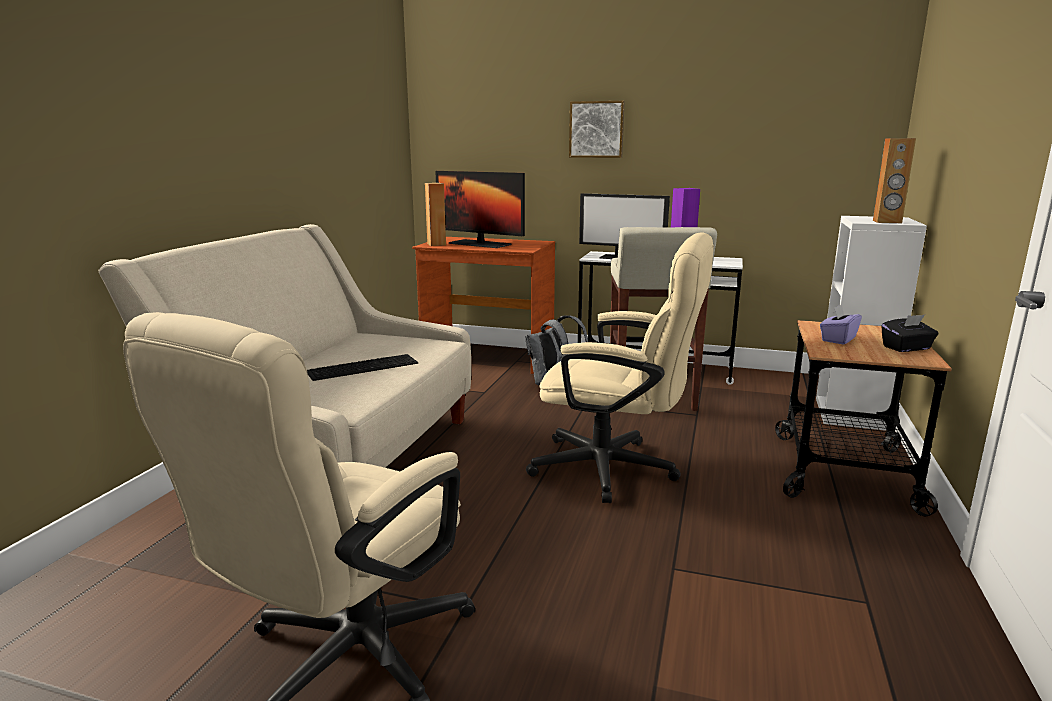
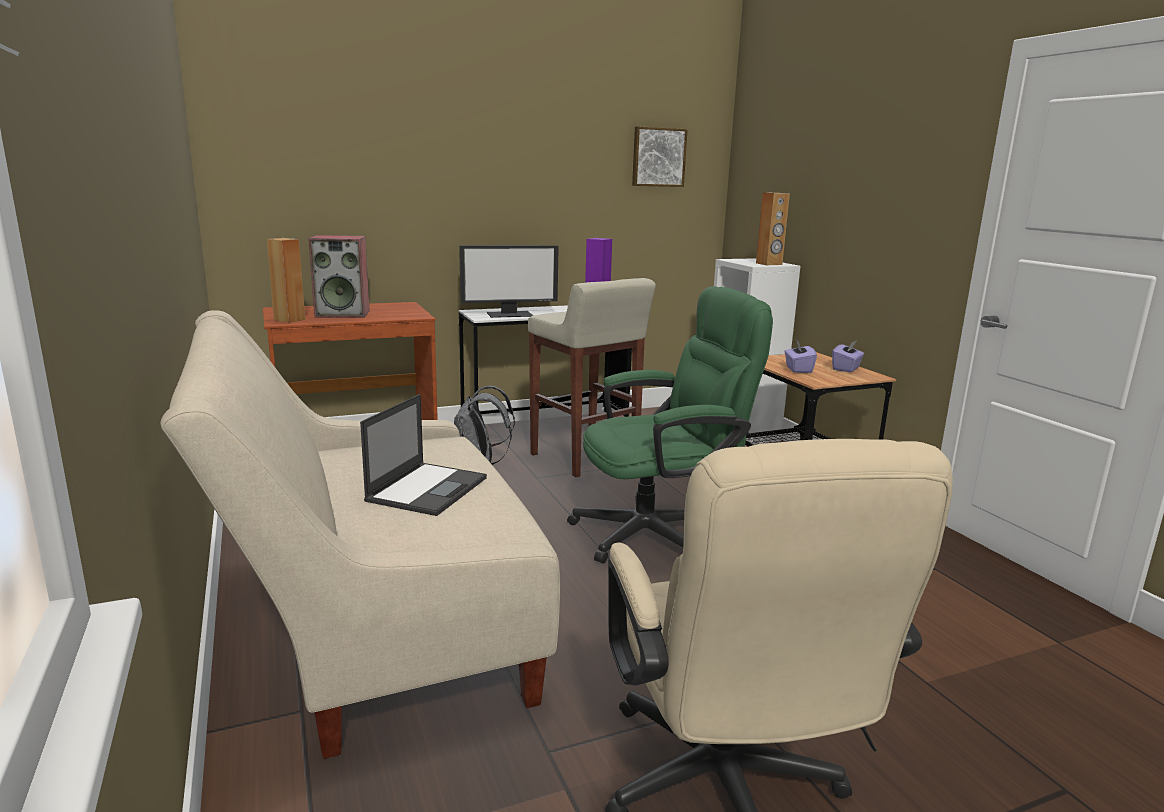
camera: 40 degrees left, 0 degrees up
(363, 366) = (428, 488): keyboard -> laptop
(479, 244) = (343, 314): monitor -> speaker
(596, 129) = (457, 171): picture -> picture (658, 157)
(617, 470) = (660, 532): beige office chair -> green office chair
(906, 348) = (846, 368): black tissue box -> purple tissue box

